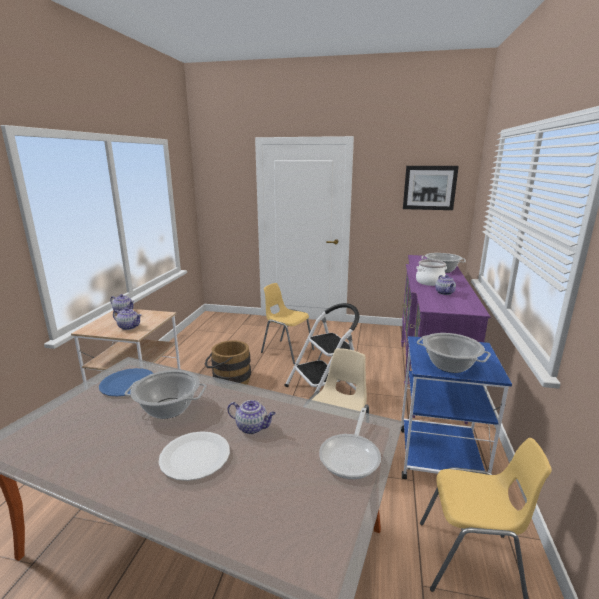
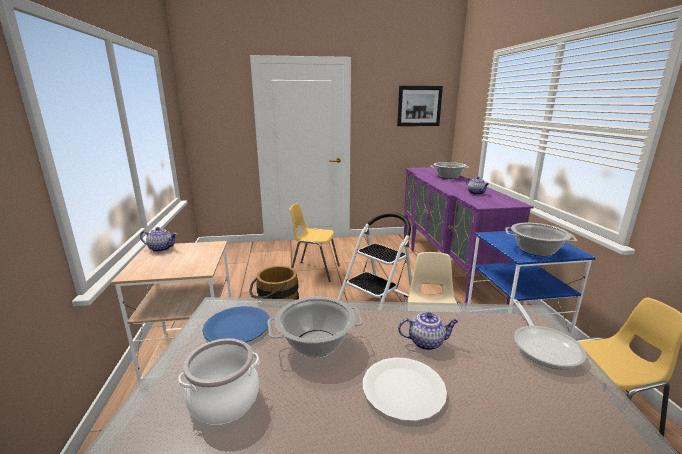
camera: 20 degrees left, 0 degrees up
(129, 327) = (186, 263): teapot -> none
(430, 282) = (453, 186): cooking pot -> cooking pot (224, 400)

